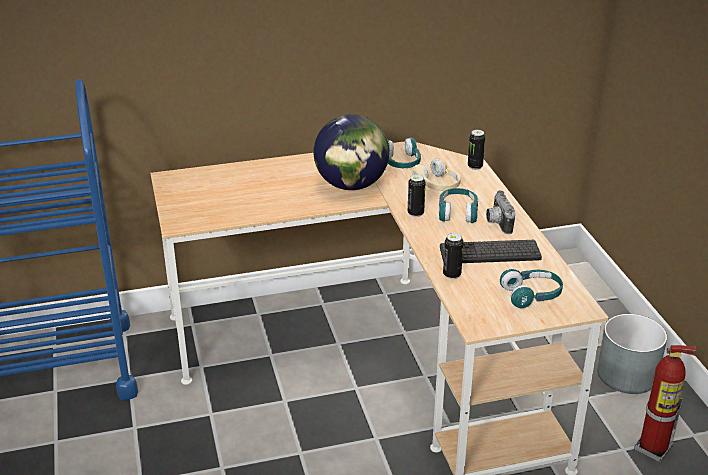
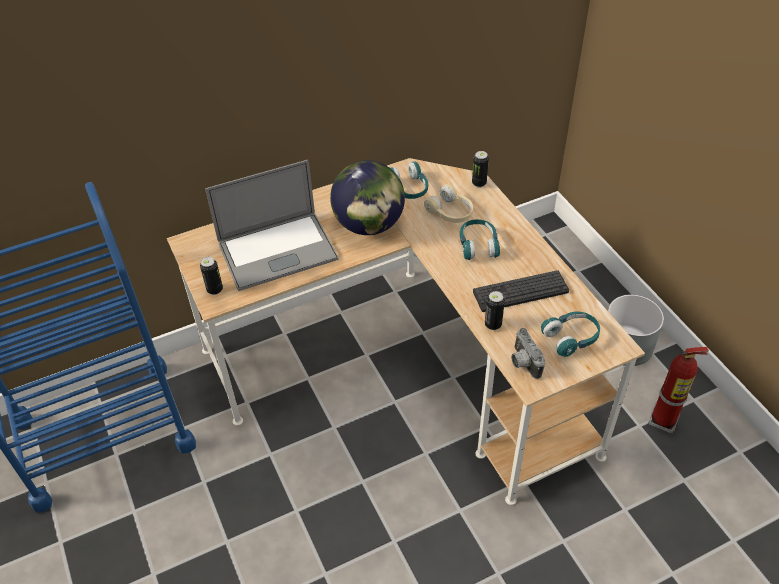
camera: 10 degrees left, 15 degrees up
(253, 194) = (277, 251): none -> laptop
(415, 213) = (439, 252): can -> can (215, 290)
(497, 223) = (517, 253): camera -> camera (522, 362)

